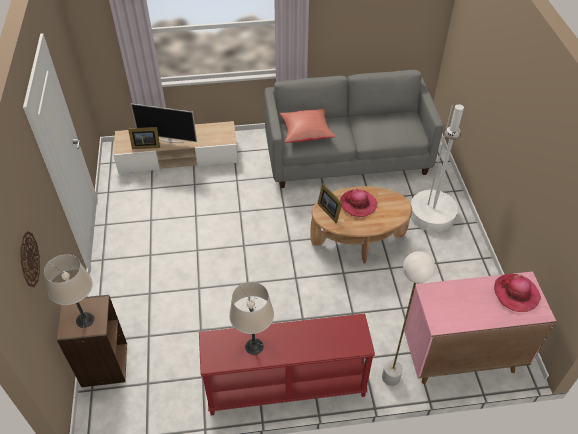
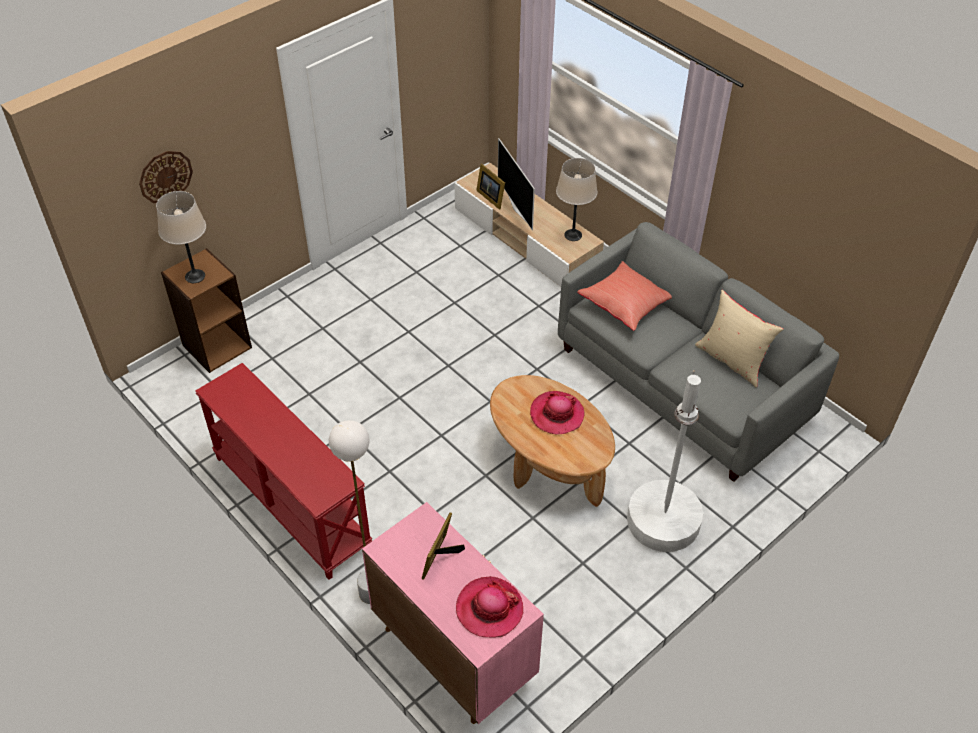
camera: 55 degrees right, 0 degrees up
(254, 346) = (253, 413): beige table lamp -> beige table lamp (573, 235)
(329, 211) = (521, 393): picture frame -> picture frame (441, 558)
(380, 117) = (732, 360): none -> beige pillow

